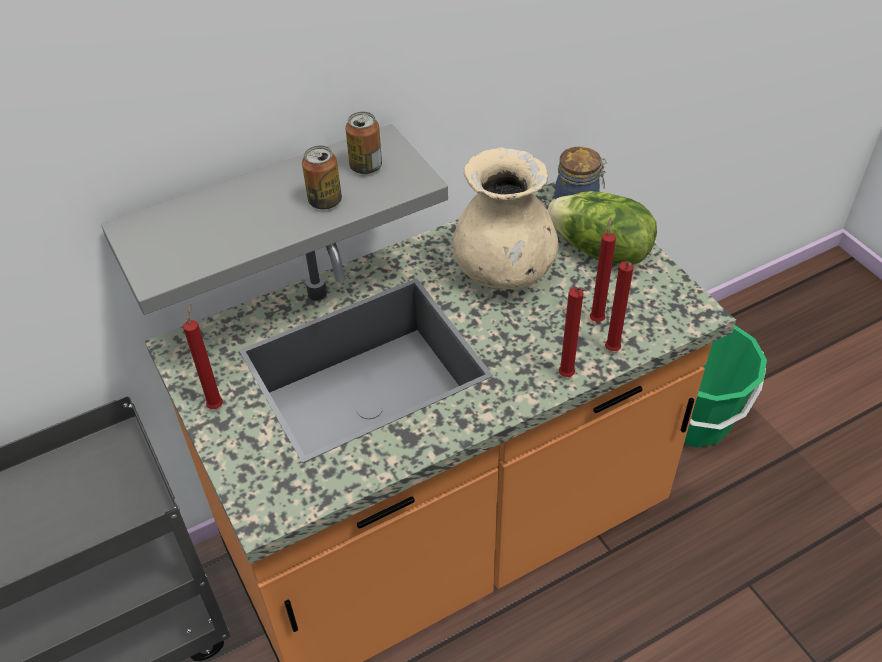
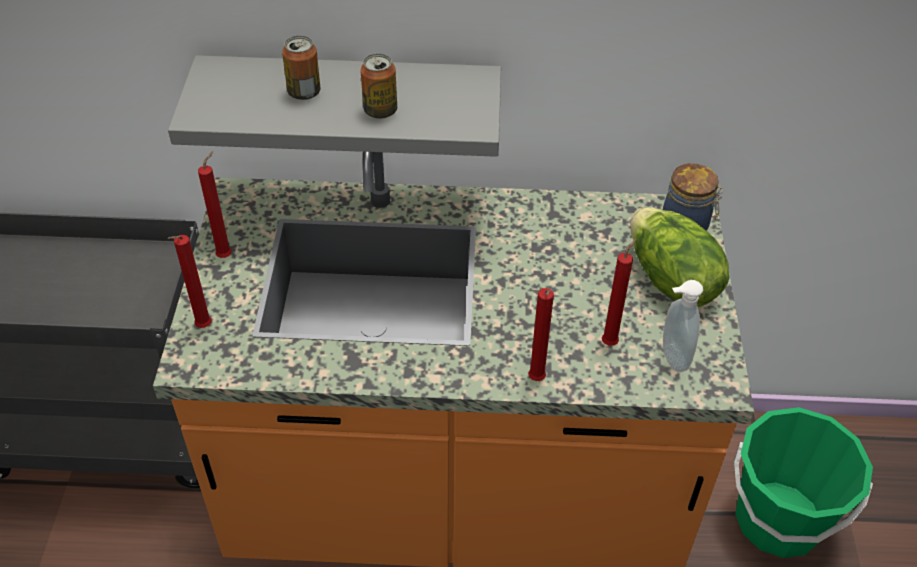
camera: 30 degrees right, 0 degrees up
(366, 166) = (442, 95): can -> can (304, 92)
(504, 272) = (560, 258): beige vase -> none
(612, 352) = (599, 379): red candle -> red candle (202, 328)
(649, 309) = (671, 357): none -> soap dispenser

